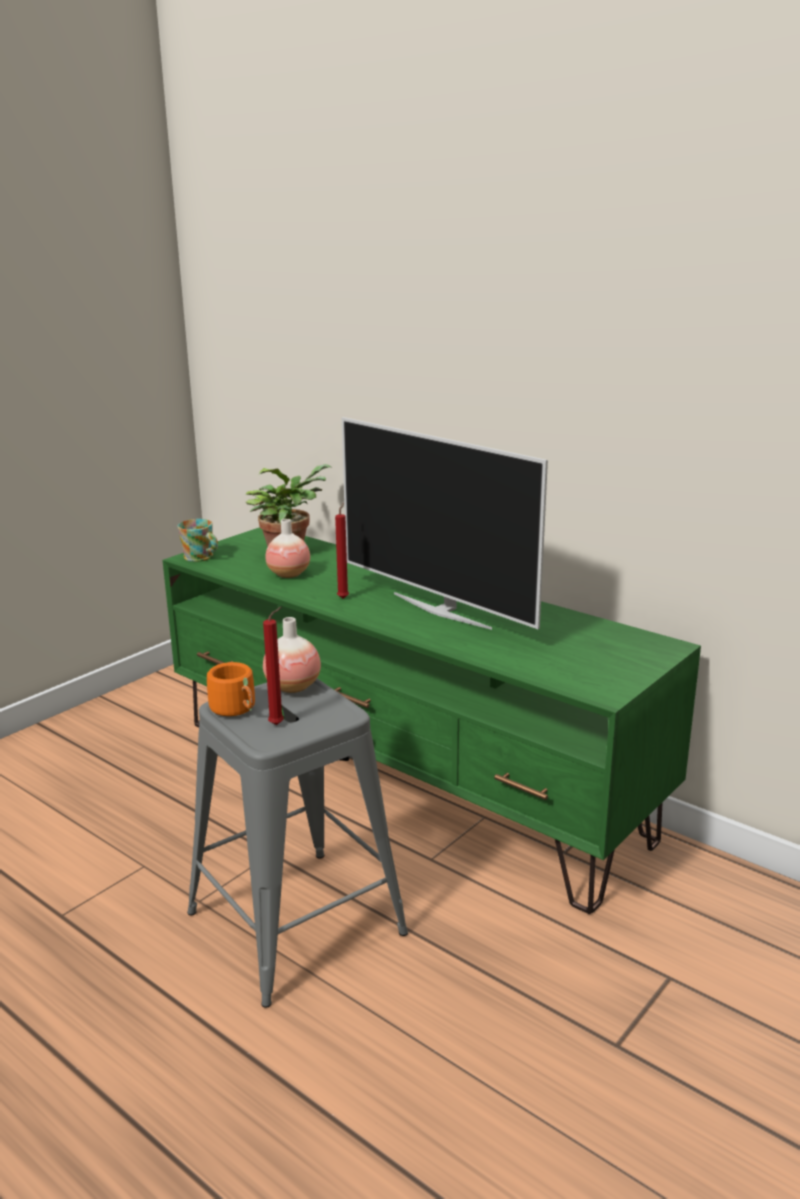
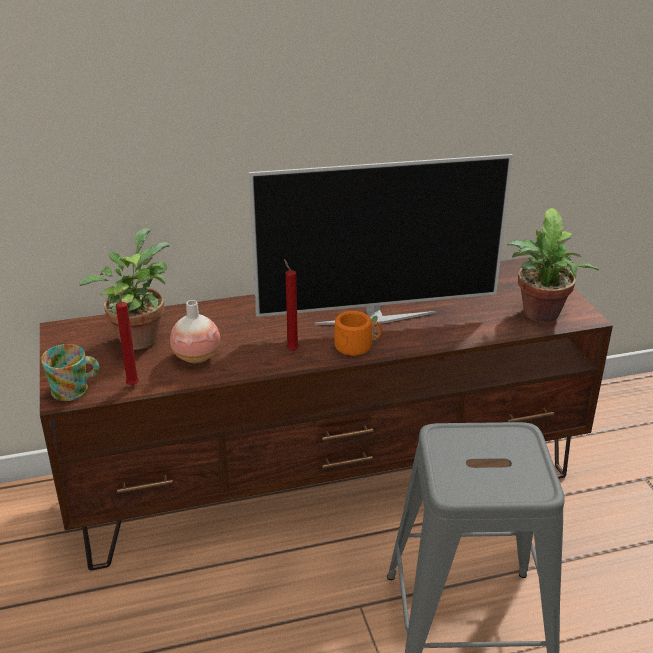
camera: 55 degrees left, 10 degrees up
(238, 708) = (466, 484): orange mug -> orange mug (357, 345)
(278, 724) = (511, 473): red candle -> red candle (133, 384)
(293, 686) = (449, 440): vase -> none
(405, 778) = (327, 479): green tv stand -> brown tv stand
(569, 673) = (540, 315): none -> potted plant

